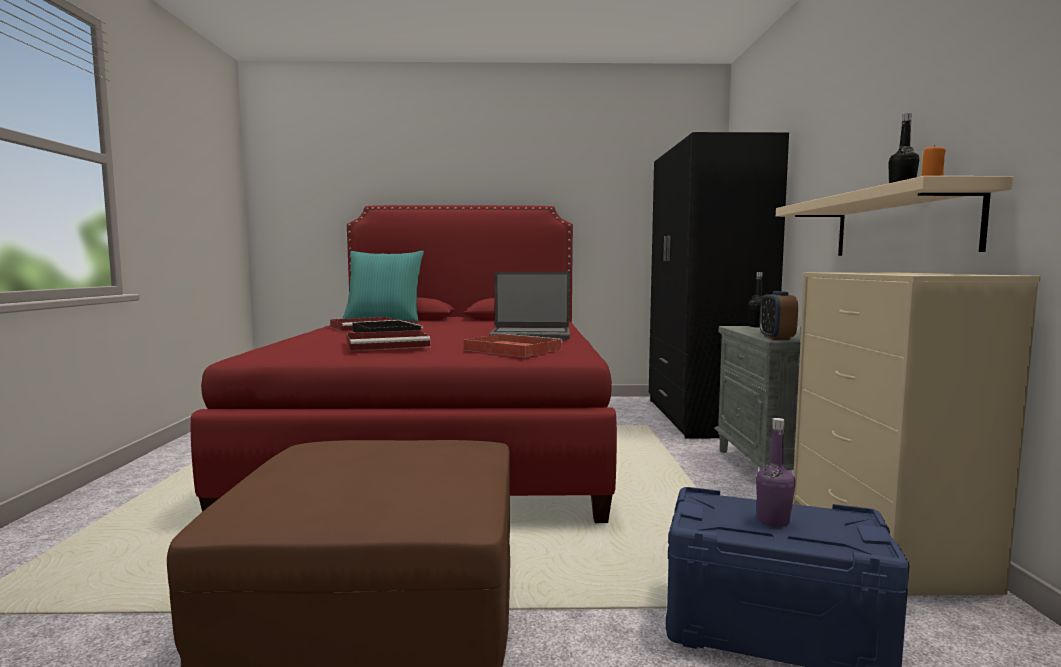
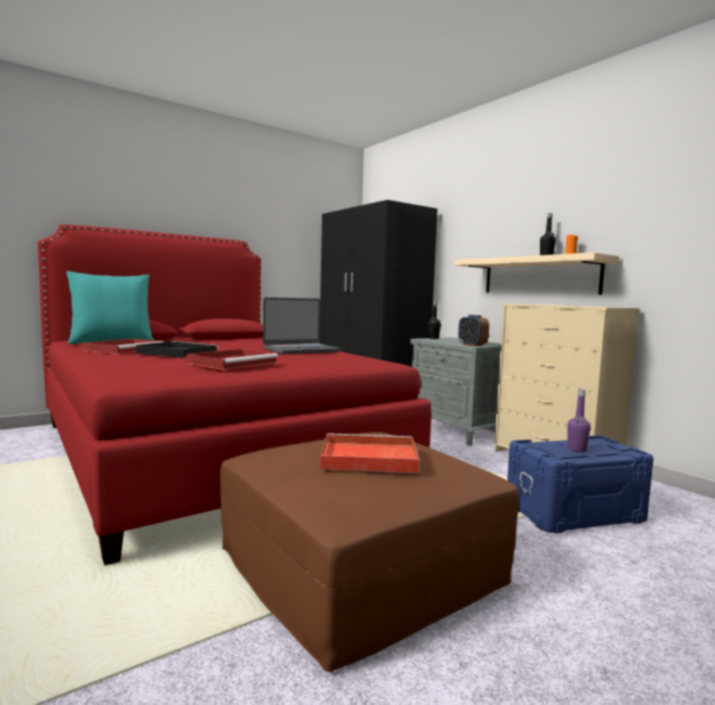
camera: 35 degrees left, 0 degrees up
(511, 349) = (334, 361): red tray -> red tray (366, 458)

